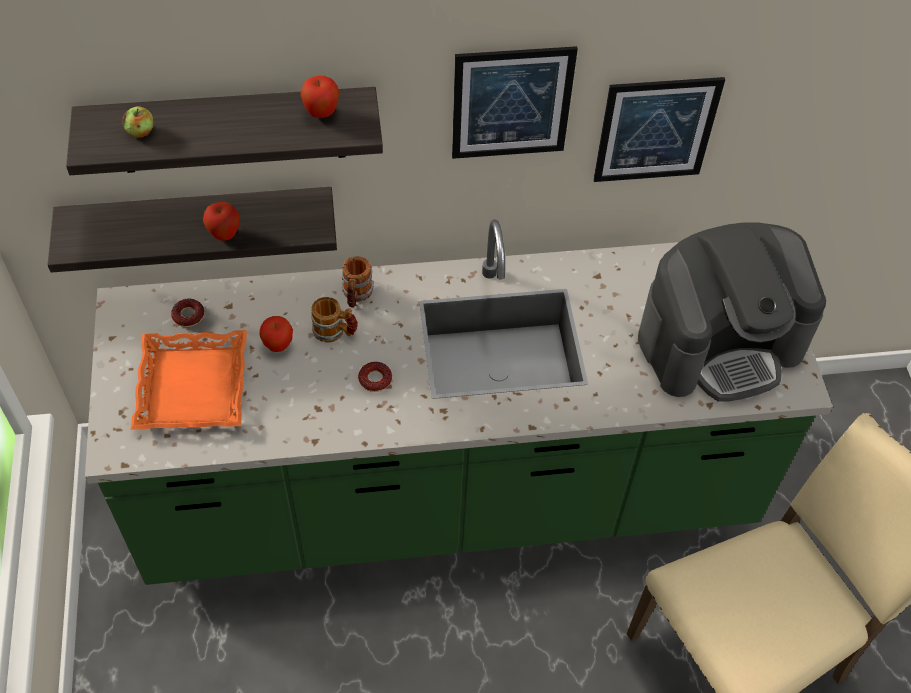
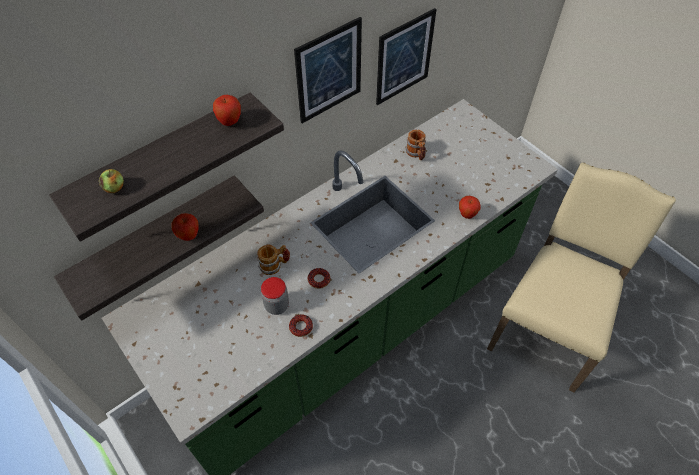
camera: 30 degrees left, 0 degrees up
(188, 316) = (176, 303): donut -> donut (301, 327)
(191, 386) = (210, 345): orange tray -> none
(278, 345) = (246, 291): apple -> apple (467, 214)
(301, 382) = (277, 305): none -> jar
(356, 295) = (271, 237): mug -> mug (416, 154)
(719, 343) = (482, 165): coffee machine -> none

